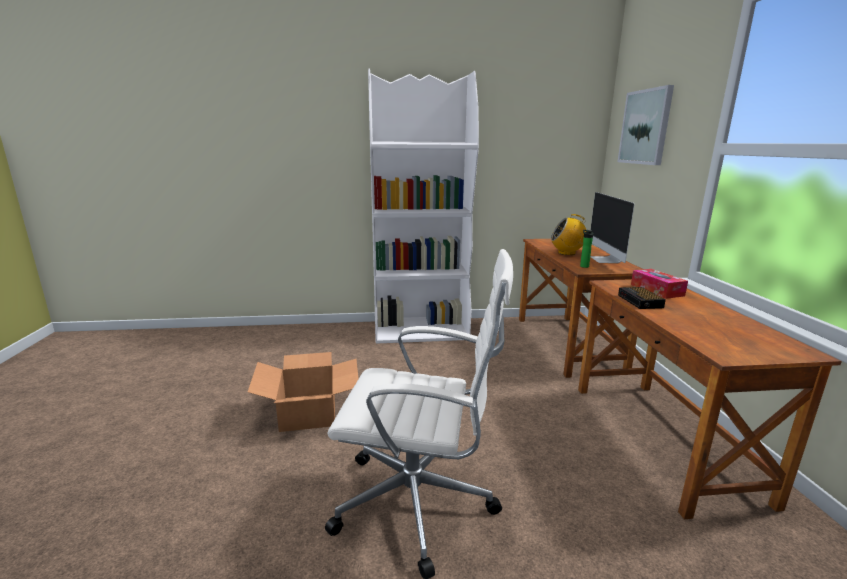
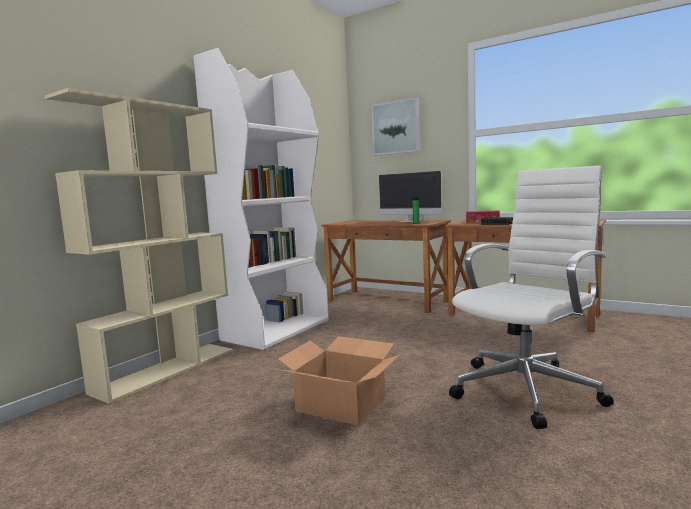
camera: 50 degrees left, 10 degrees down
(311, 330) = (167, 370): none -> beige bookcase
(567, 253) = (379, 223): radio -> none

